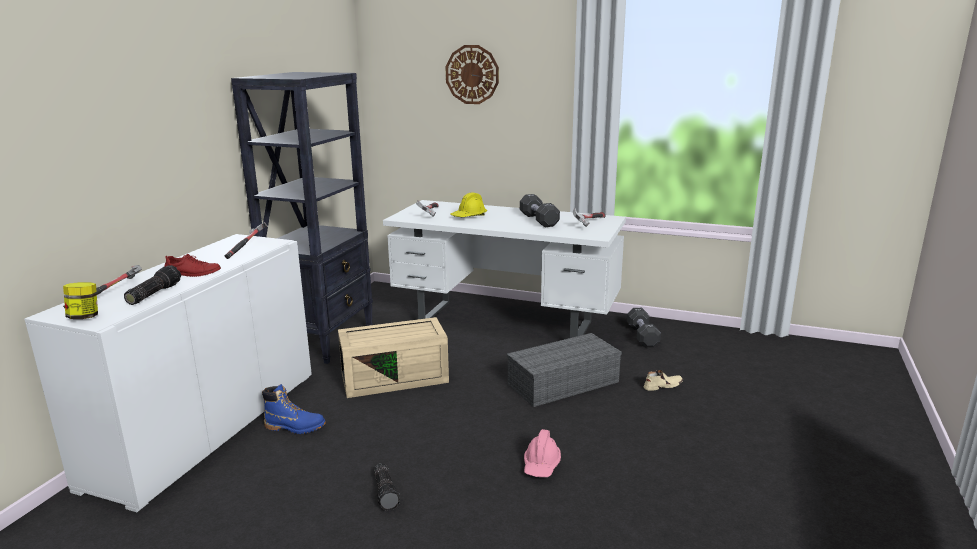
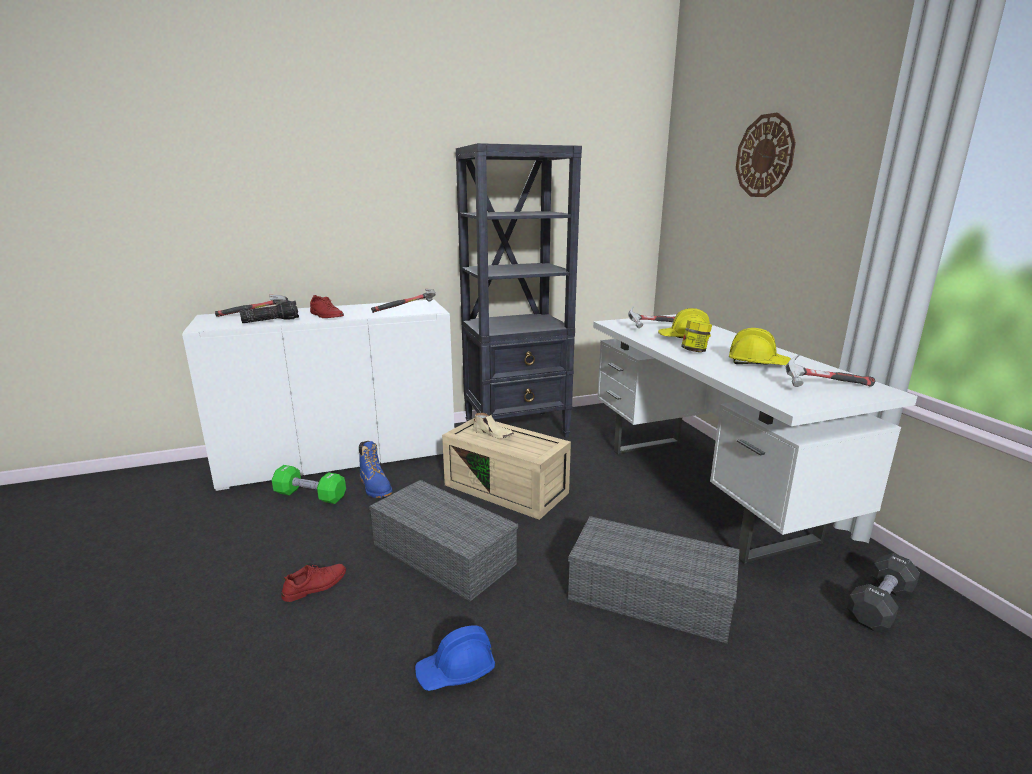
camera: 50 degrees right, 0 degrees up
(84, 317) = (208, 322): jar -> jar (694, 351)
(249, 461) = (310, 496): none -> green dumbbell
(387, 493) = (315, 586): flashlight -> red shoe
(428, 430) = (441, 554): none -> grey storage box
(538, 220) = (758, 363): black dumbbell -> yellow hard hat
(541, 465) = (456, 671): pink hard hat -> blue hard hat
(662, 386) = (789, 697): beige shoe -> beige shoe (493, 434)

